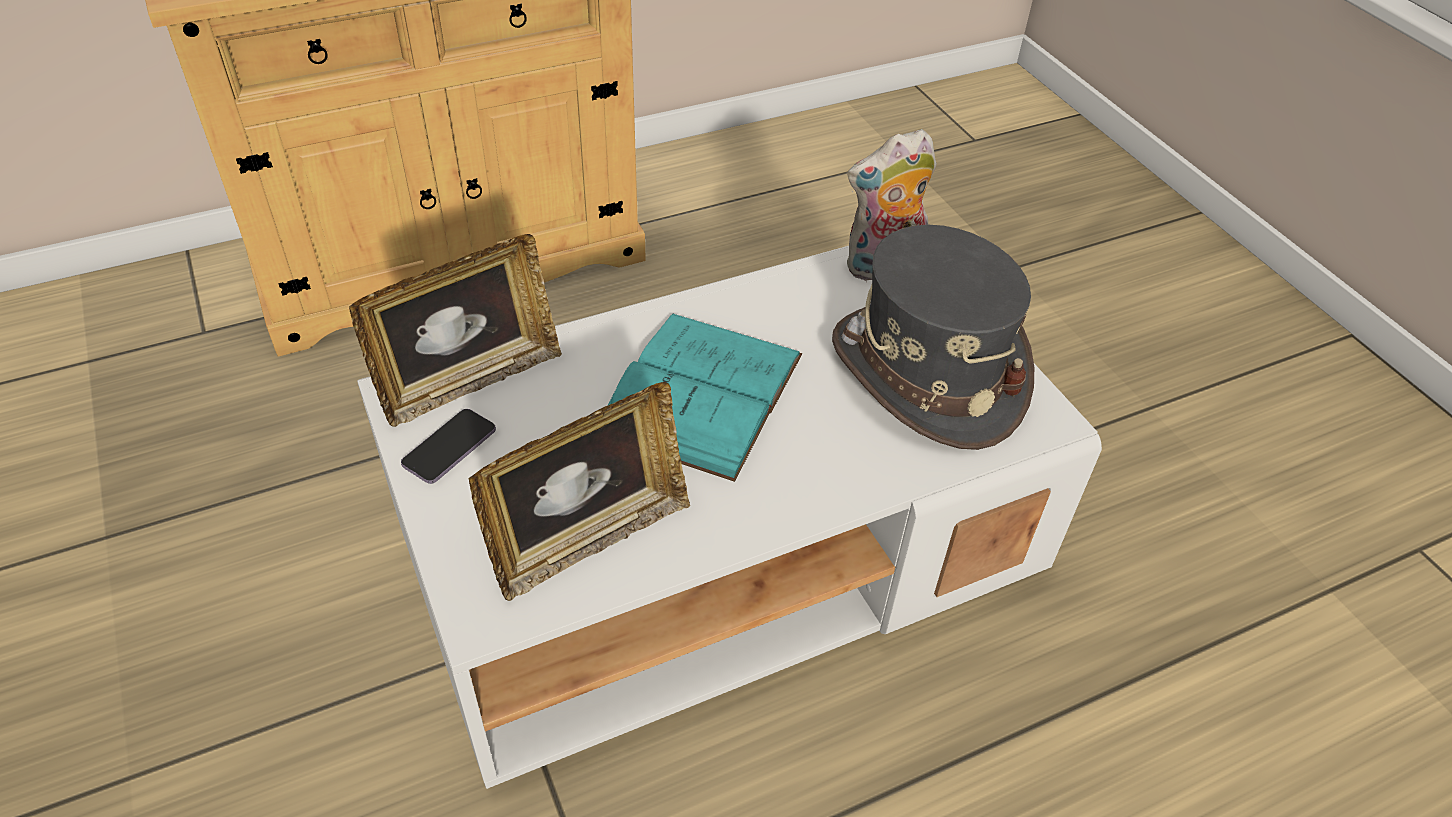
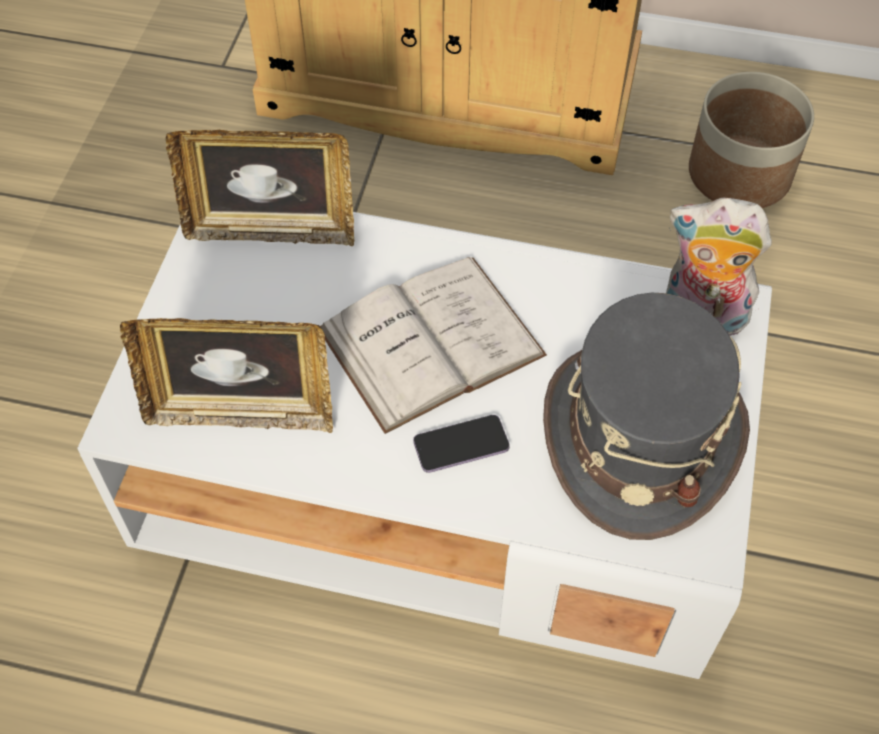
camera: 40 degrees right, 10 degrees up
(449, 448) = (211, 279): phone -> phone (461, 445)
(701, 393) = (431, 342): turquoise book -> white book
(739, 217) = (740, 174): none -> planter

